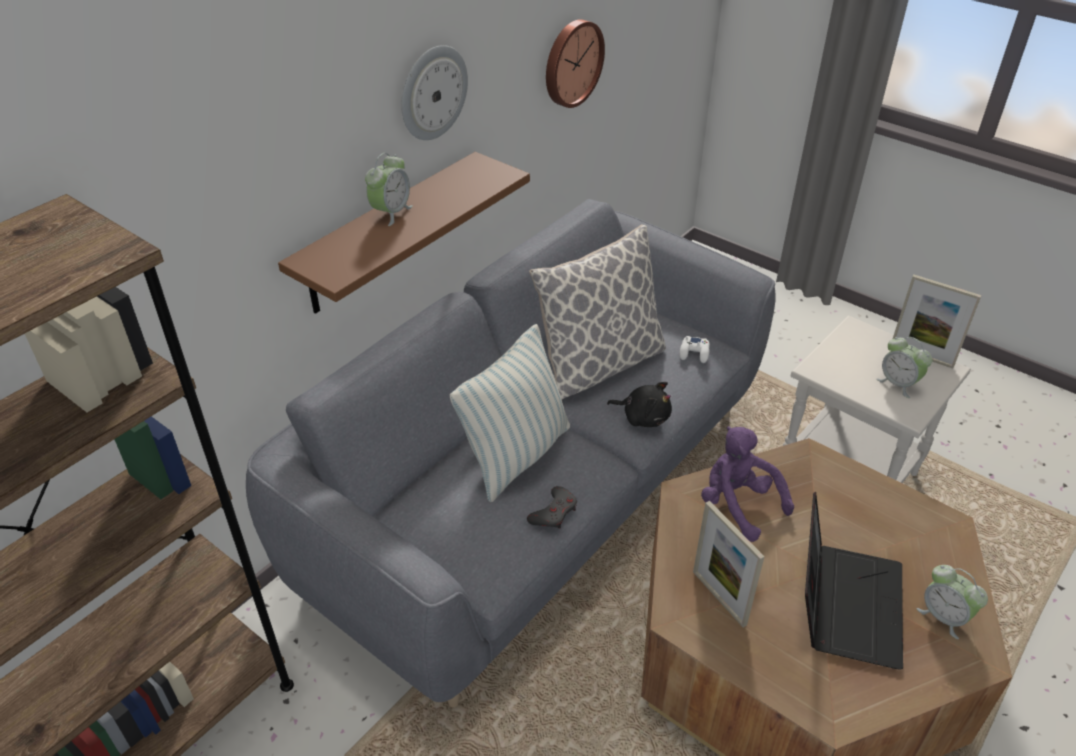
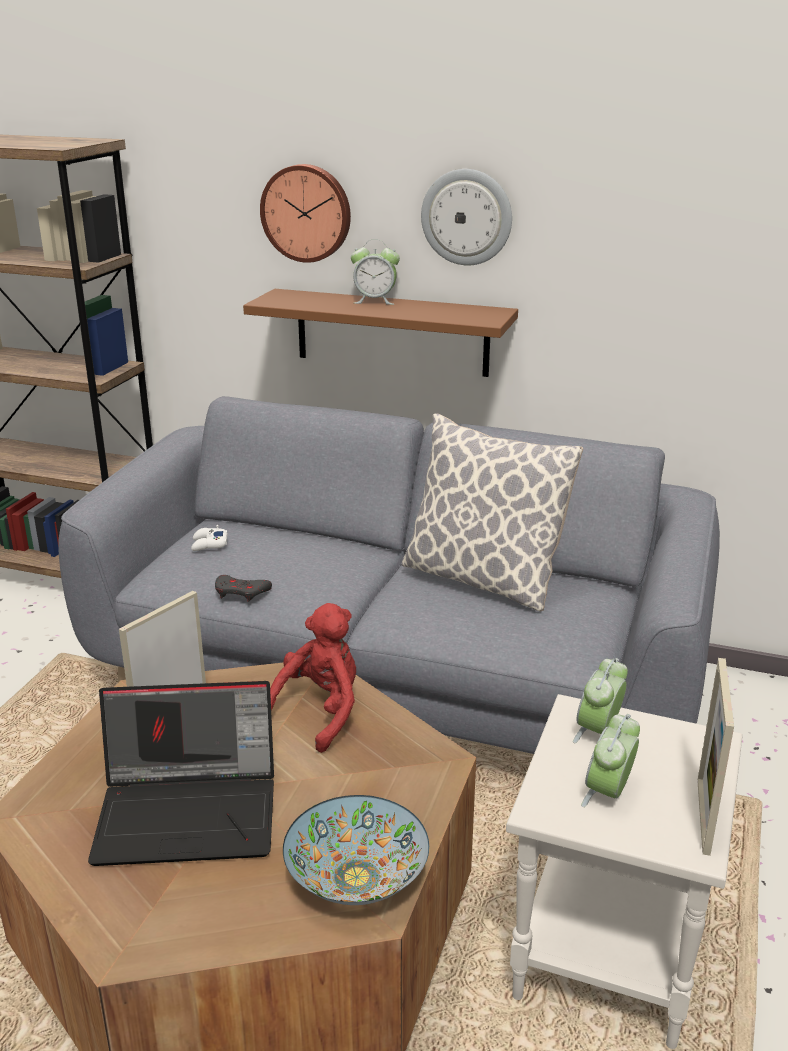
camera: 70 degrees right, 15 degrees down
(516, 455) = (309, 561): pillow -> none
(571, 63) = (698, 279): wall clock -> wall clock (307, 213)
(643, 417) = (414, 619): black plush toy -> none
(694, 353) = (554, 633): white game controller -> white game controller (209, 544)
(738, 505) = (319, 712): purple plush toy -> red plush toy
(922, 525) = (356, 878): none -> bowl
(943, 617) = (189, 907): alarm clock -> alarm clock (598, 731)

